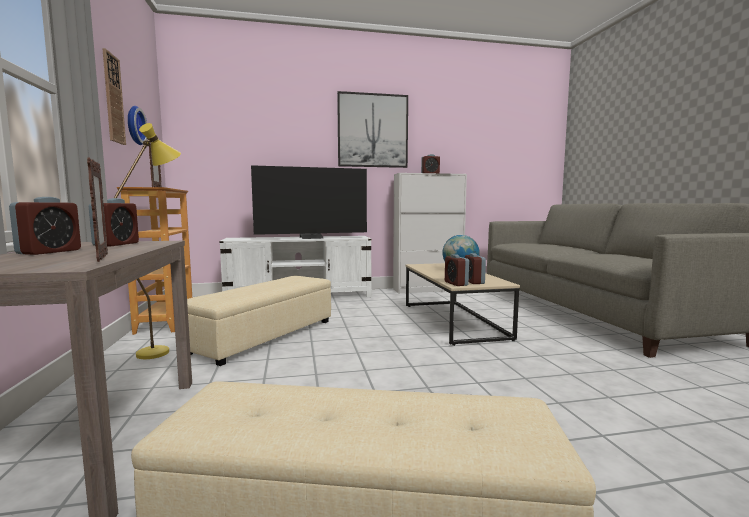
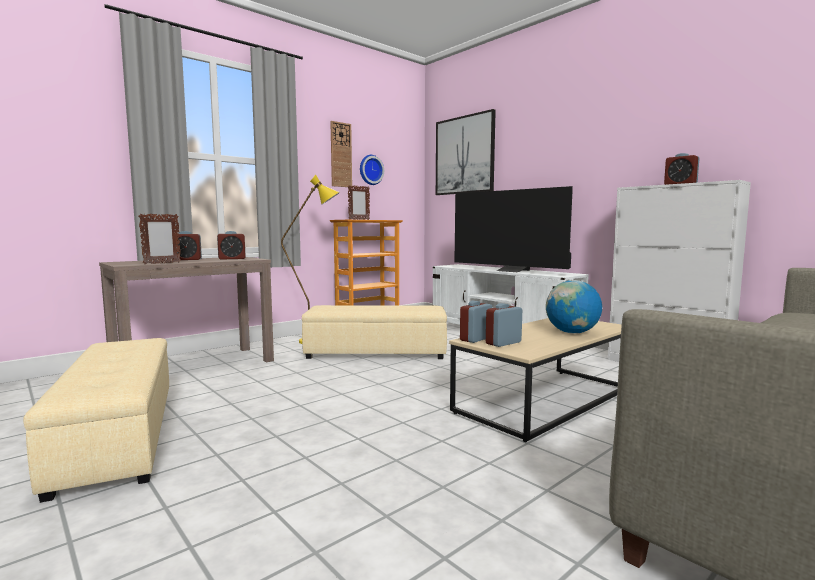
camera: 60 degrees right, 0 degrees up
(372, 131) = (608, 131): picture -> picture (464, 155)

